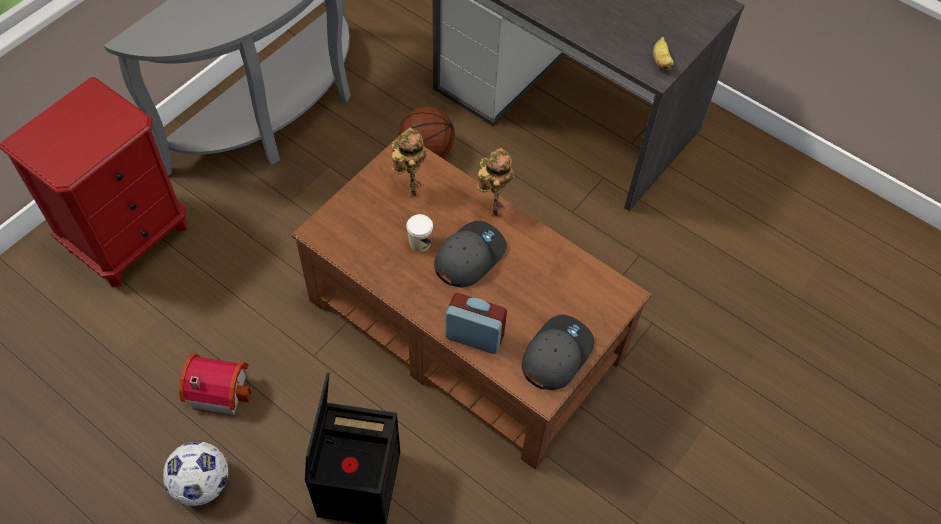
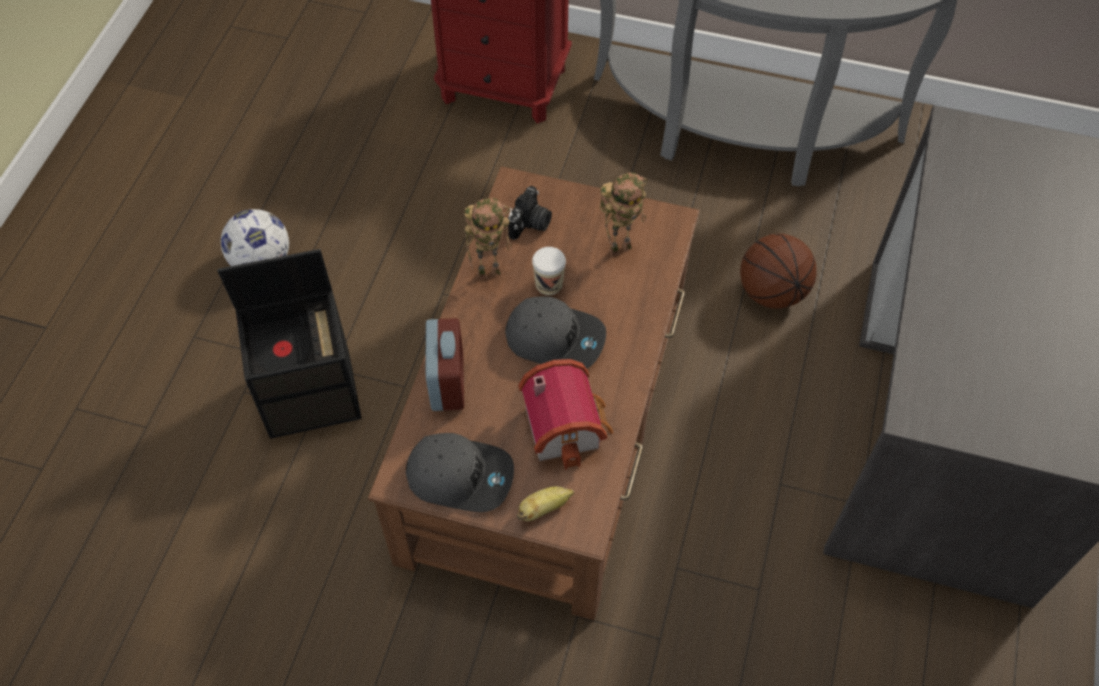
camera: 70 degrees right, 0 degrees up
(219, 388) = (368, 230): toy house -> toy house (566, 425)
(359, 234) = (530, 224): none -> camera
(493, 208) = (639, 338): toy robot -> toy robot (490, 271)
(661, 61) = (942, 413): banana -> banana (544, 508)

